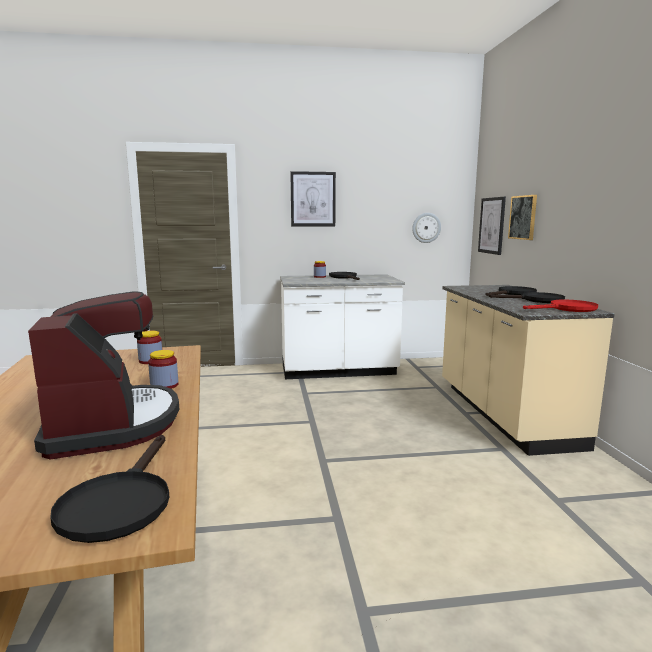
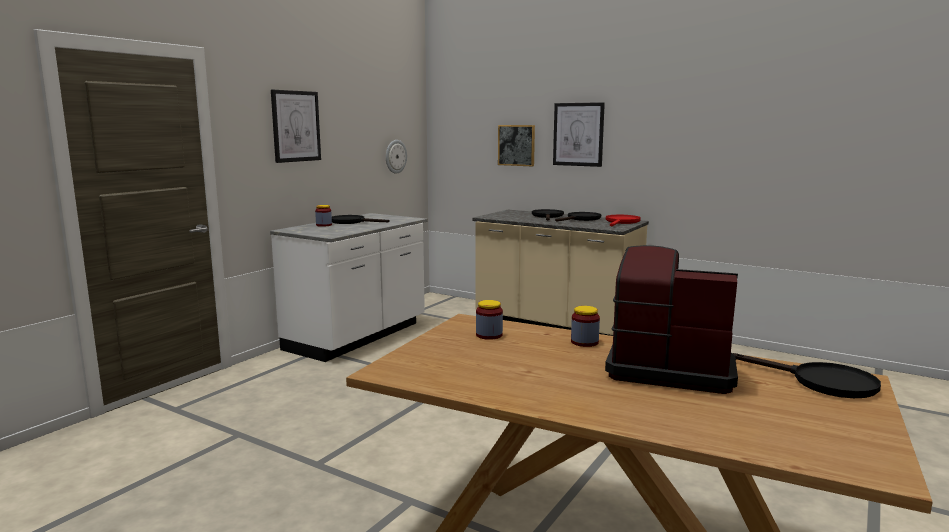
camera: 50 degrees left, 0 degrees up
(492, 225) = (465, 152): picture -> picture (578, 134)

